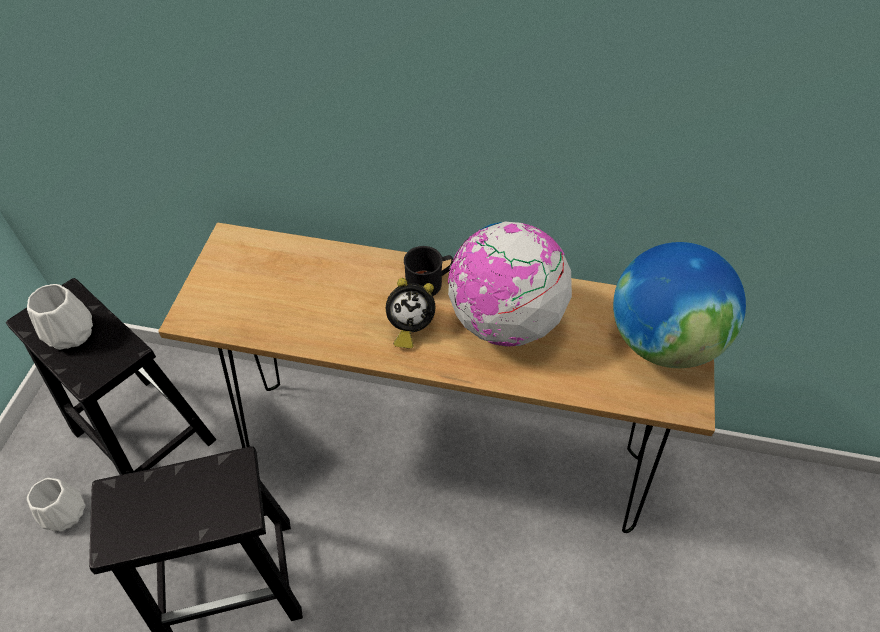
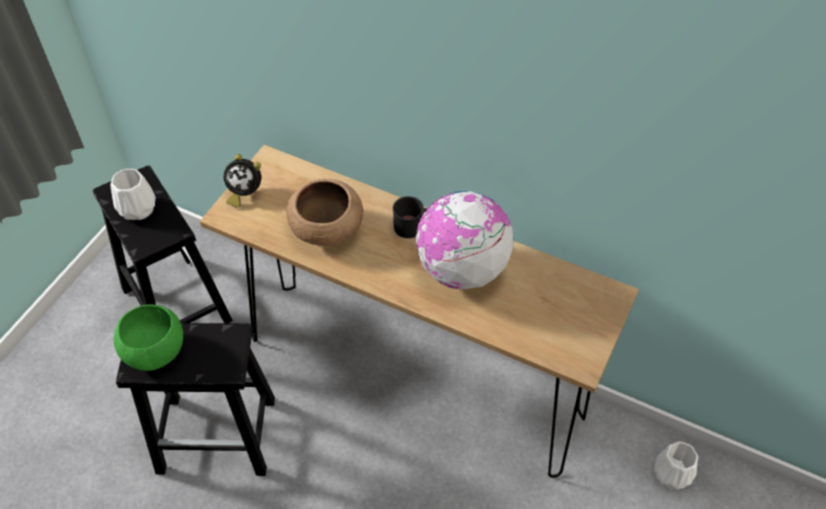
camera: 15 degrees right, 0 degrees up
(64, 513) = (102, 350): white vase -> white vase (670, 473)
(134, 513) = (154, 351): none -> green bowl
(325, 308) = (326, 230): none -> brown bowl
(409, 327) = (386, 258): alarm clock -> alarm clock (244, 193)
(662, 340) = (582, 311): globe -> none

